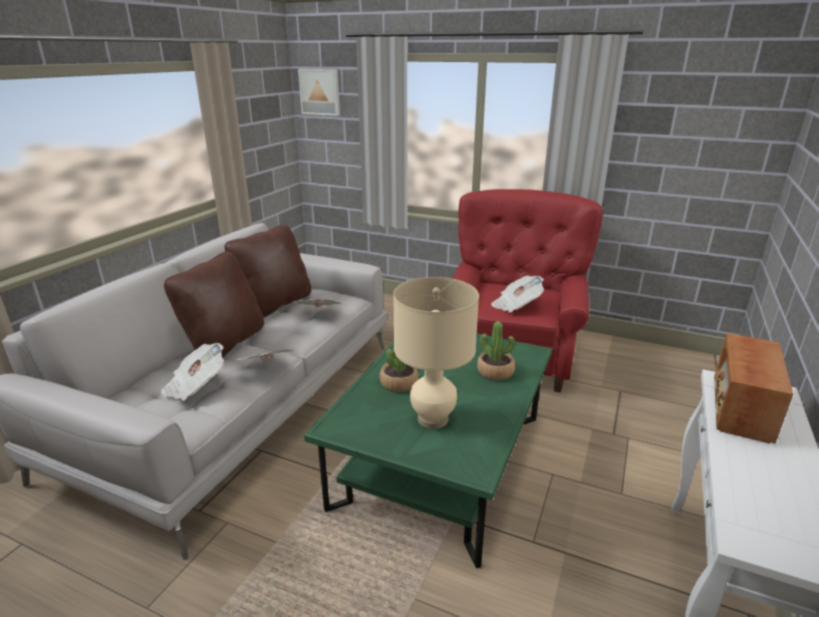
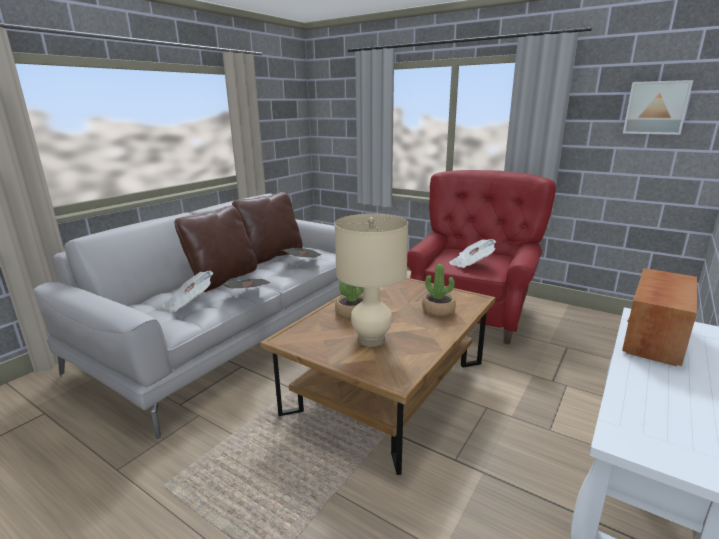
camera: 10 degrees right, 5 degrees down
(320, 92) = (328, 98): picture -> picture (656, 108)
(441, 460) = (388, 387): green coffee table -> brown coffee table

